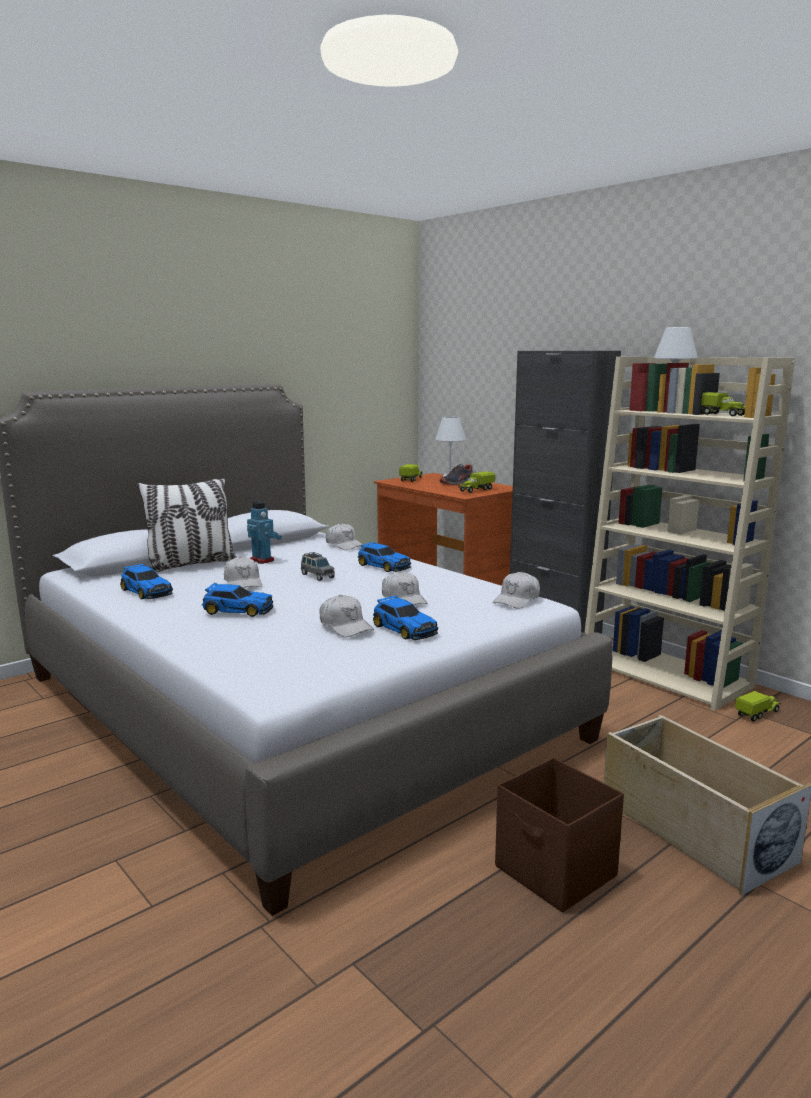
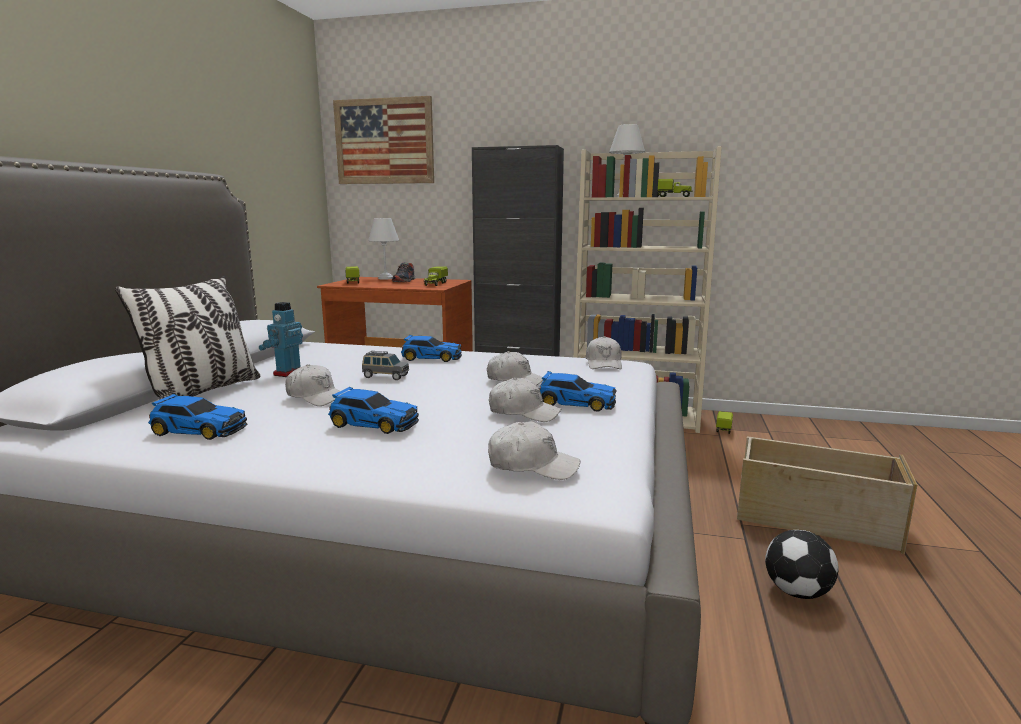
camera: 35 degrees left, 0 degrees up
(237, 610) = (373, 423): toy car -> toy car turned 45 degrees clockwise
(262, 560) = (287, 373): toy robot -> toy robot turned 75 degrees counterclockwise
(344, 545) = (350, 347): white cap -> white cap (532, 465)
(464, 338) = (384, 141): none -> picture
(556, 873) = (797, 591): brown storage box -> football

